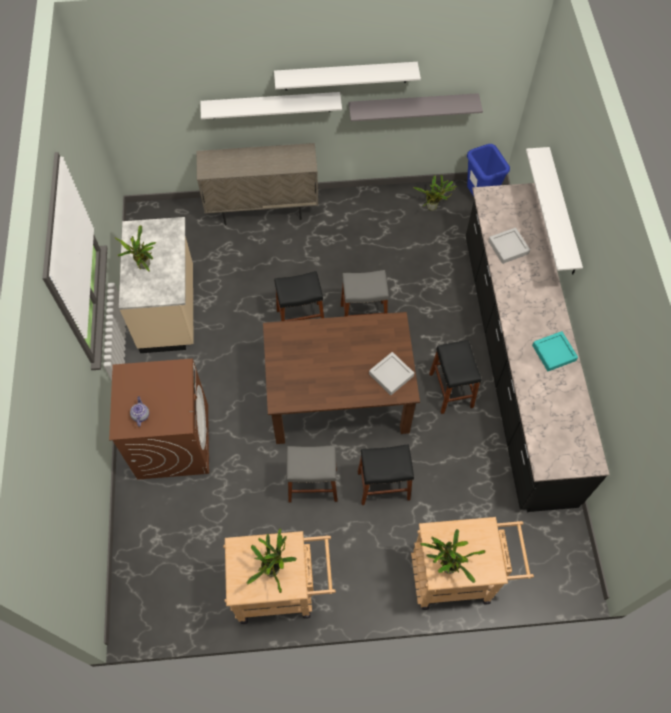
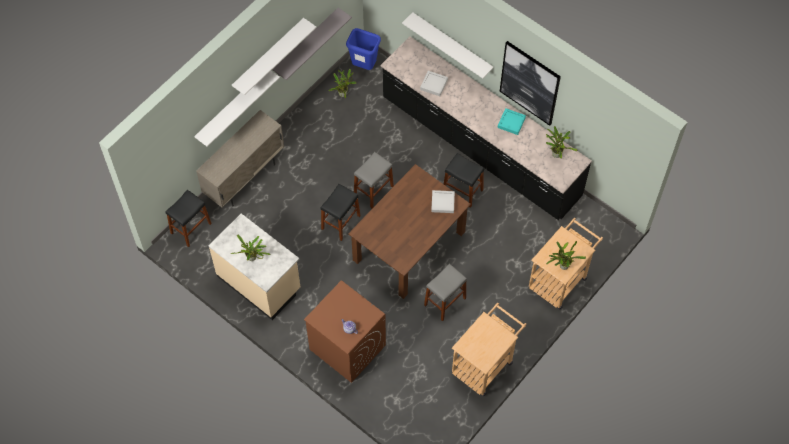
camera: 45 degrees left, 0 degrees up
(273, 568) = (489, 339): potted plant -> potted plant (556, 153)
(383, 486) = (480, 269): black stool -> black stool (191, 228)
(605, 314) = (530, 83): none -> picture

